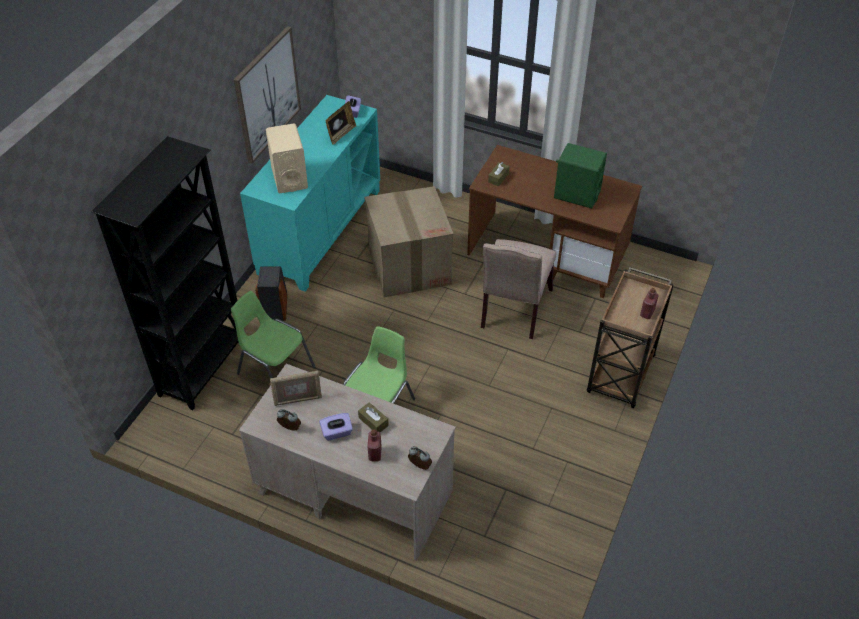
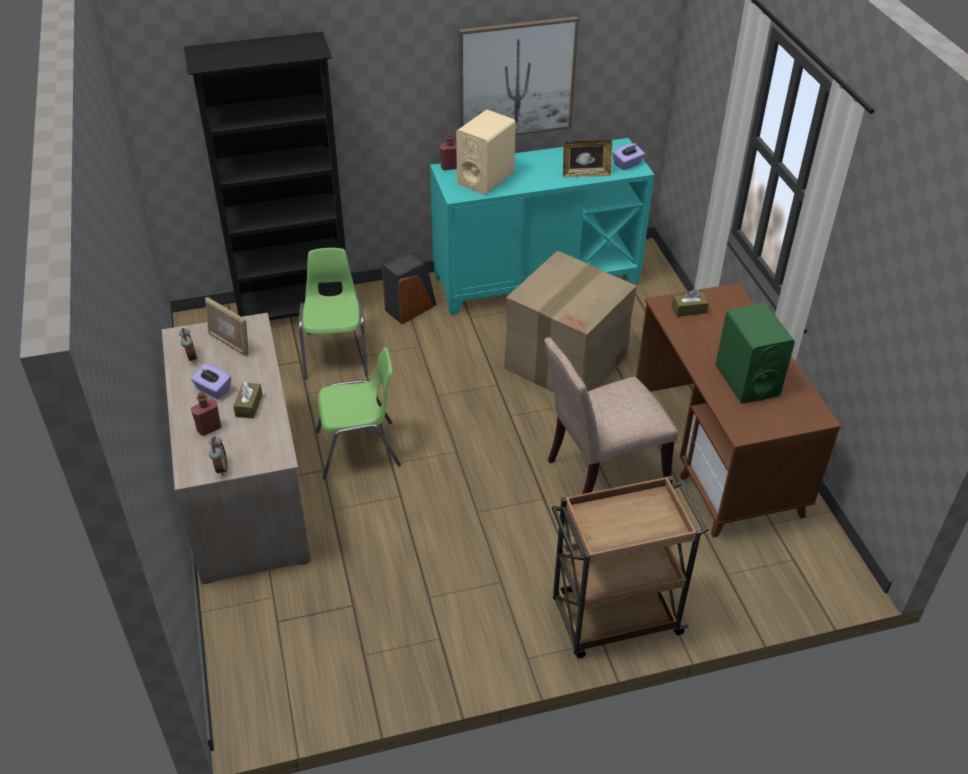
camera: 50 degrees right, 5 degrees down
(647, 313) = (630, 536): red bottle -> red bottle (450, 167)

